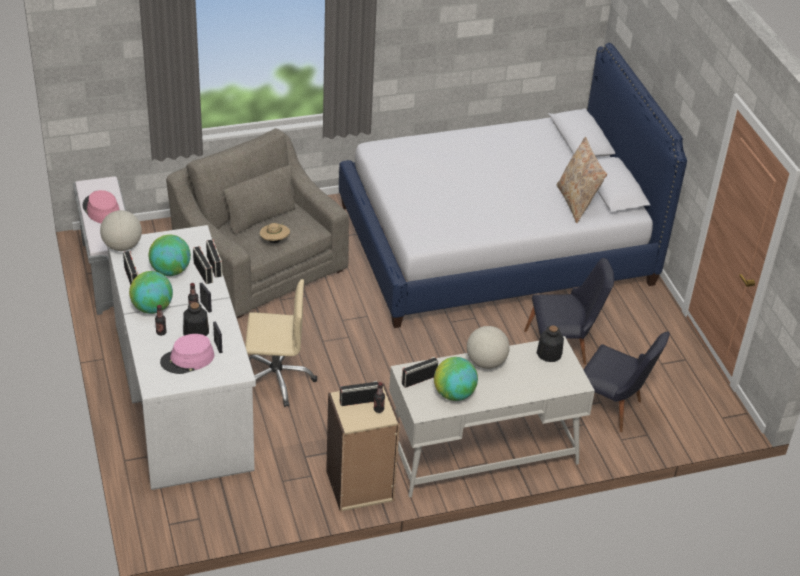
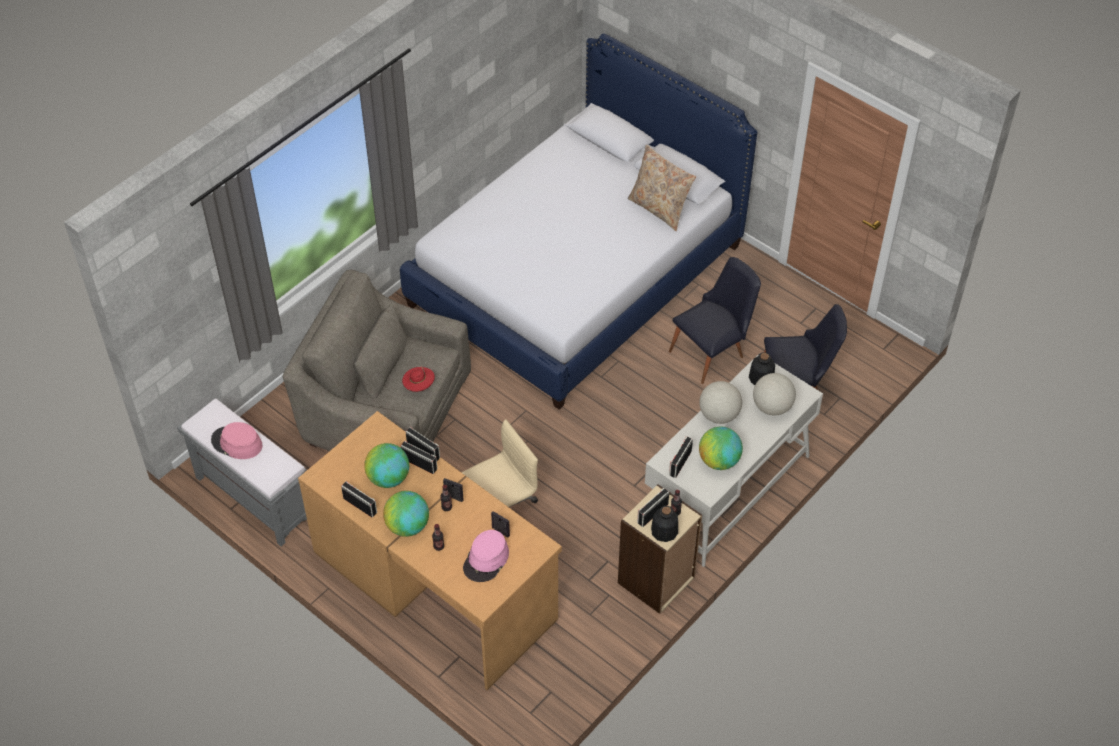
camera: 30 degrees left, 10 degrees up
(122, 246) = (320, 477): globe -> globe (772, 407)
(184, 397) = (436, 583): white desk -> brown desk
(195, 331) = (468, 528): bottle -> bottle (664, 531)
(275, 241) = (419, 386): beige hat -> red hat

